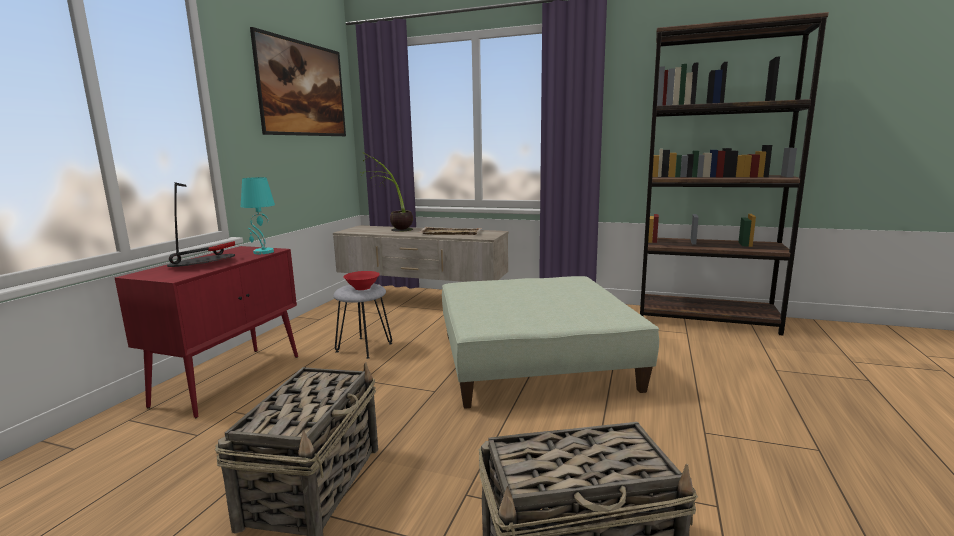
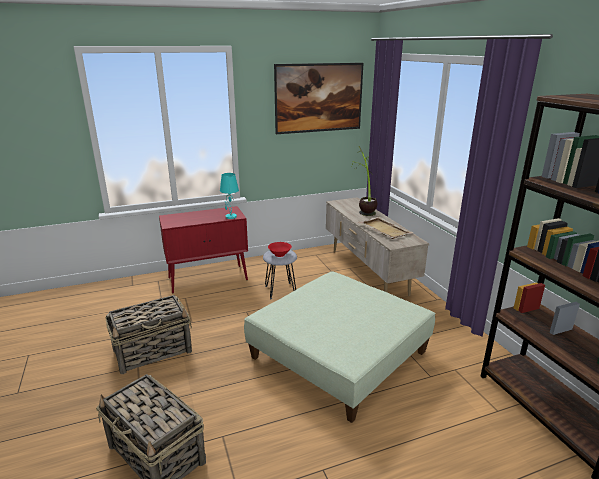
camera: 50 degrees right, 10 degrees up
(202, 263) = (196, 217): table lamp -> none

